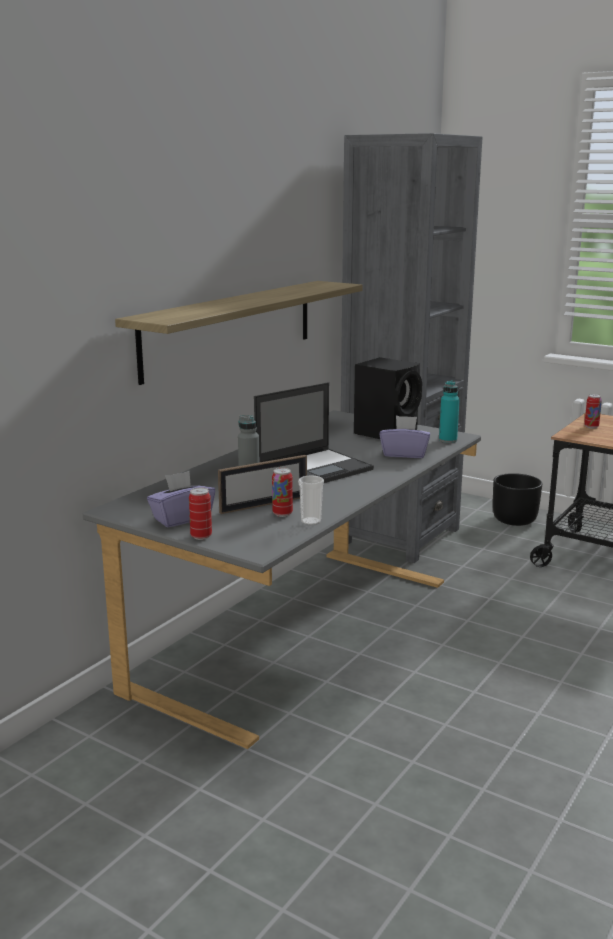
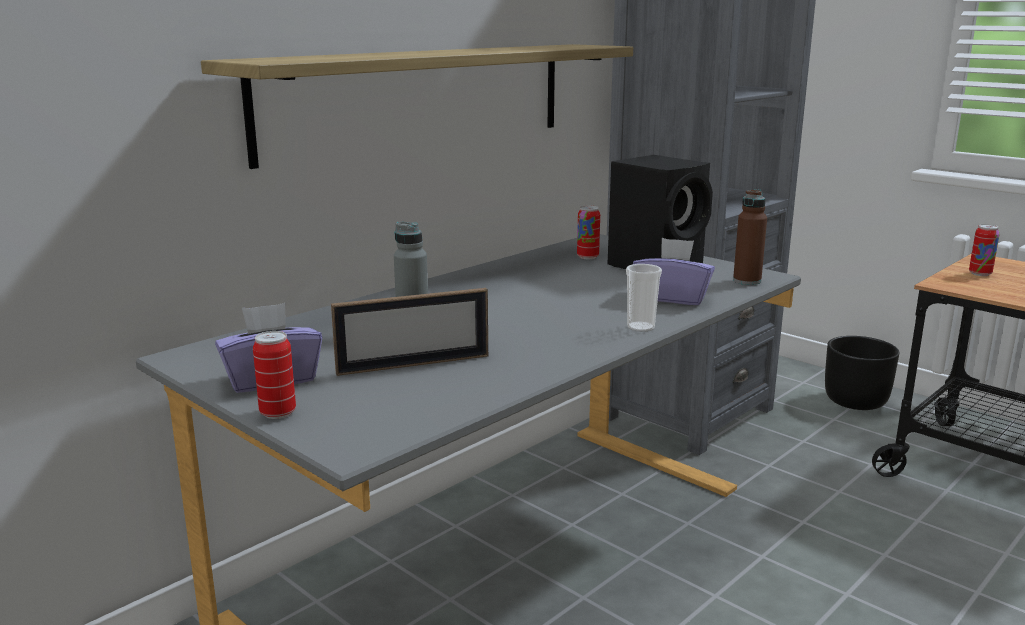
camera: 10 degrees right, 0 degrees up
(282, 514) = (433, 382): can -> can (587, 257)
(311, 521) = (471, 399): cup -> cup (640, 327)
(314, 469) = (524, 312): laptop -> none
(448, 440) = (747, 281): turquoise bottle -> brown bottle

